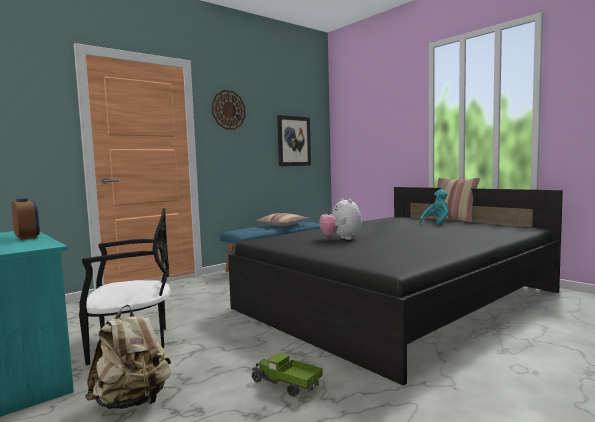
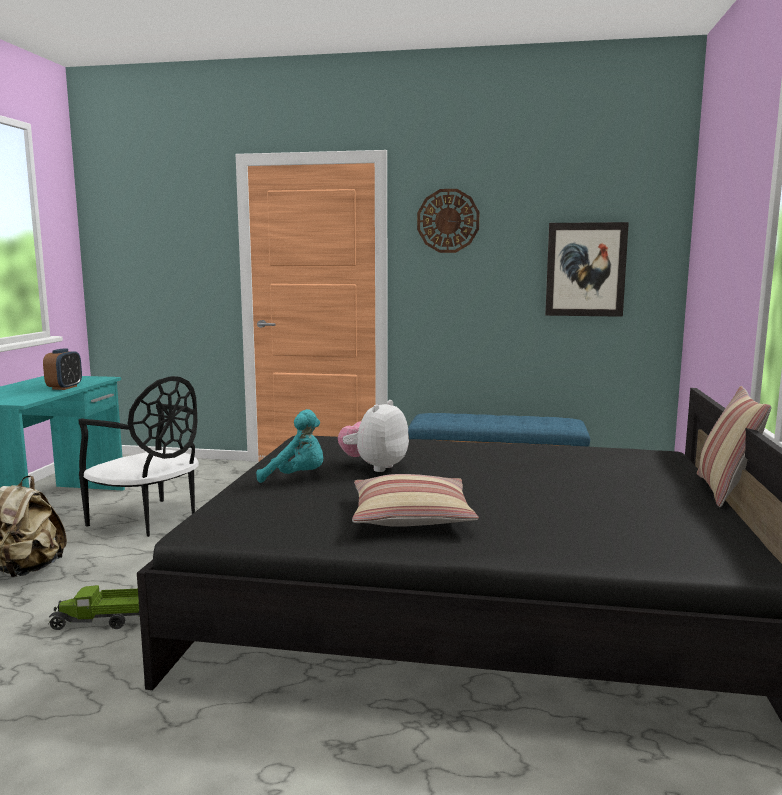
camera: 50 degrees right, 5 degrees up
(282, 225) = (515, 420): pillow -> pillow (411, 516)
(286, 385) = (100, 621): toy truck -> toy truck turned 90 degrees counterclockwise
(437, 223) = (644, 487): turquoise plush toy -> turquoise plush toy (297, 478)

